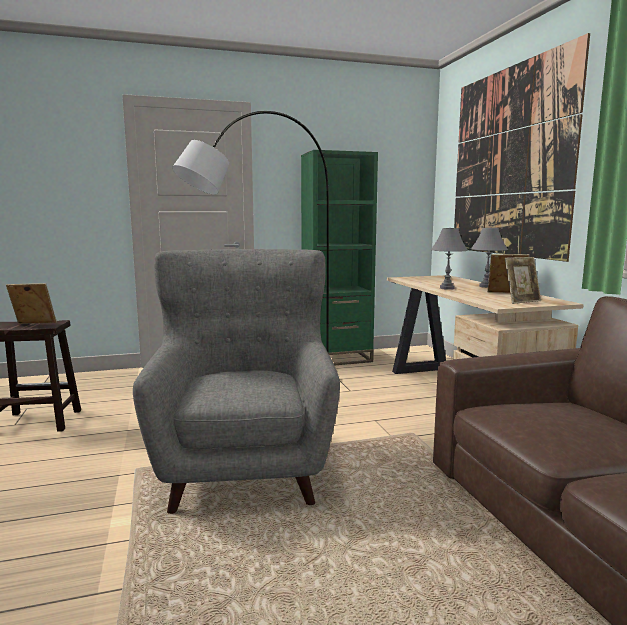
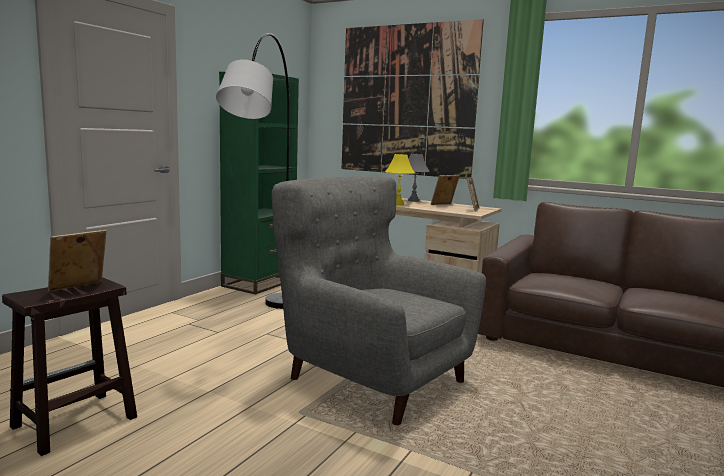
camera: 45 degrees left, 0 degrees up
(447, 288) = (398, 204): grey table lamp -> yellow table lamp

